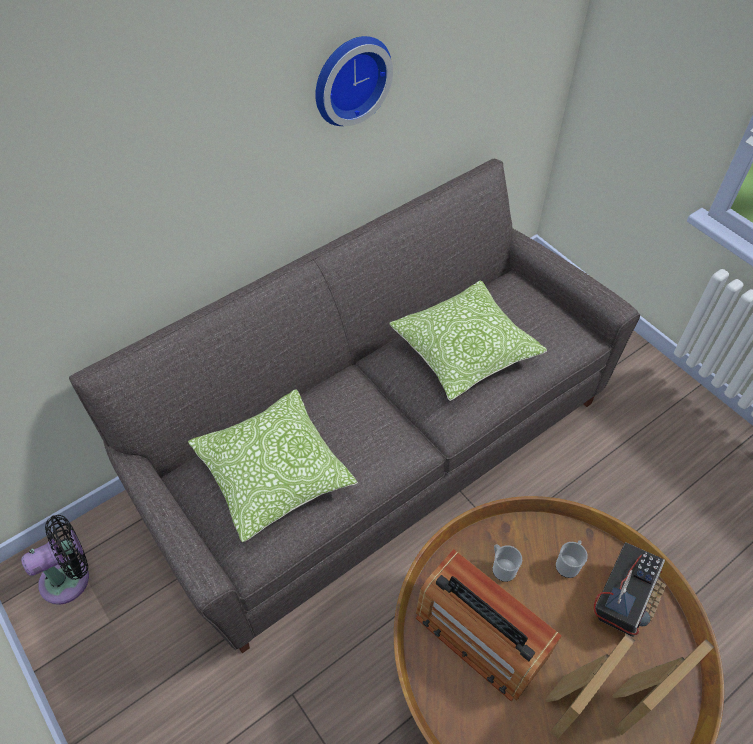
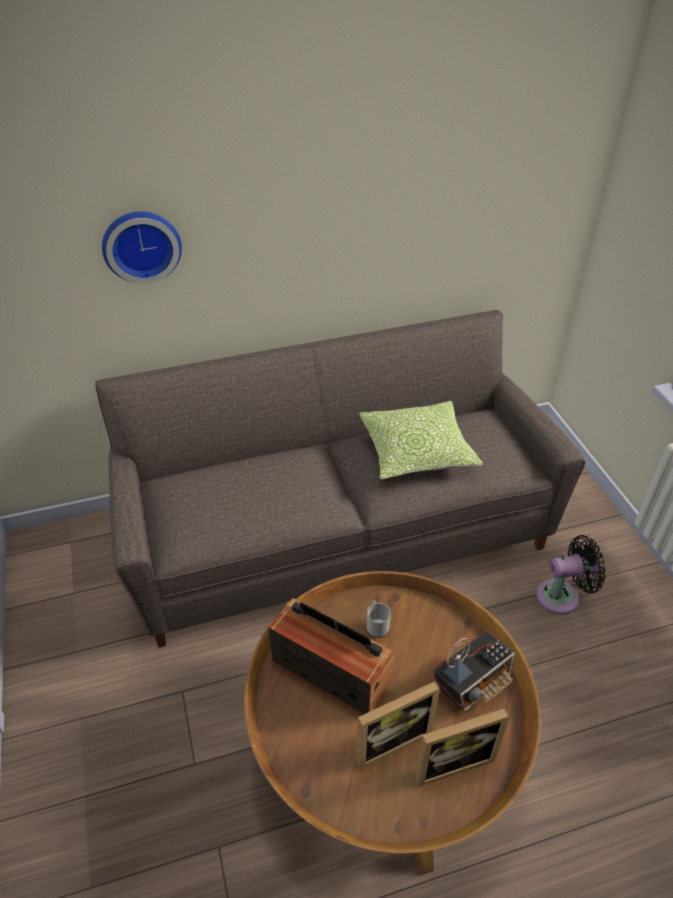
camera: 20 degrees right, 10 degrees down
(70, 578) = (60, 554): black fan -> black fan (562, 596)
(273, 472) = (220, 496): pillow -> none
(349, 78) = (359, 203): wall clock -> wall clock (141, 245)
(480, 635) = (332, 669): radio -> radio turned 150 degrees clockwise
(568, 564) = (436, 641): mug -> none

